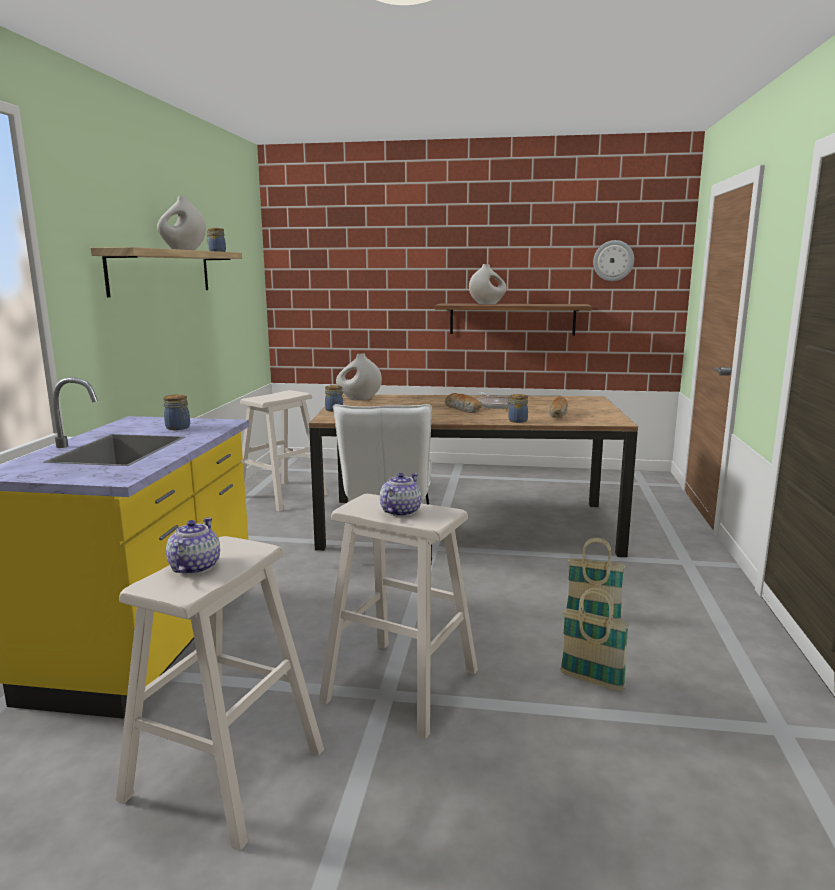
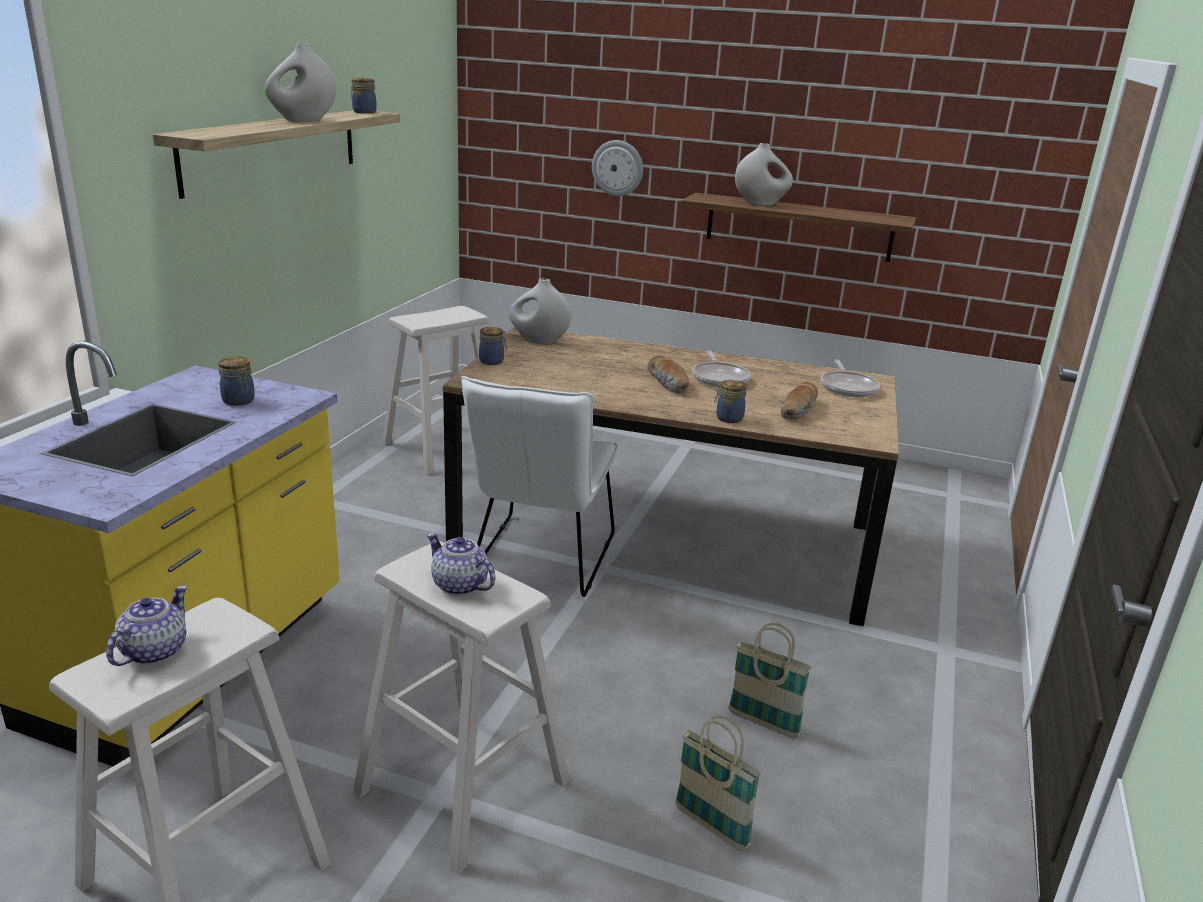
camera: 10 degrees right, 10 degrees up
(400, 512) = (460, 586): teapot -> teapot turned 90 degrees counterclockwise
(580, 402) = (848, 387): none -> frying pan
(613, 260) = (963, 154): wall clock -> wall clock (617, 168)

